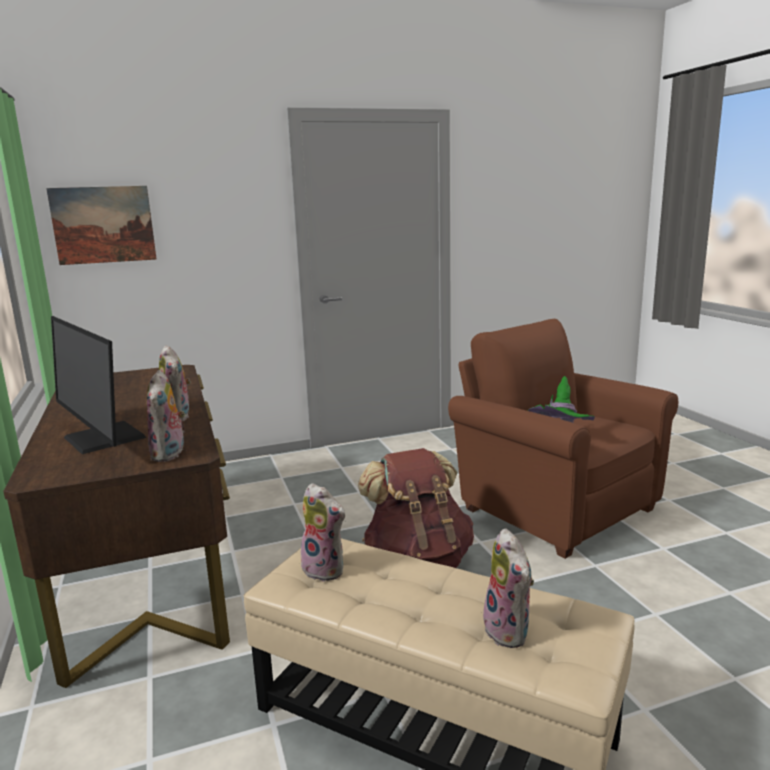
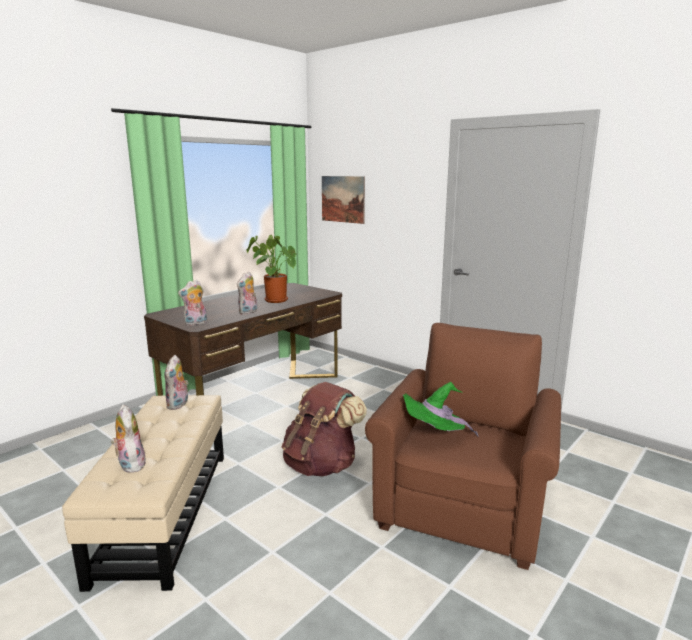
camera: 60 degrees right, 0 degrees up
(102, 438) = (210, 309): monitor -> none
(143, 397) = (273, 300): none -> potted plant
(510, 631) = (130, 464): plush toy -> plush toy turned 105 degrees clockwise

